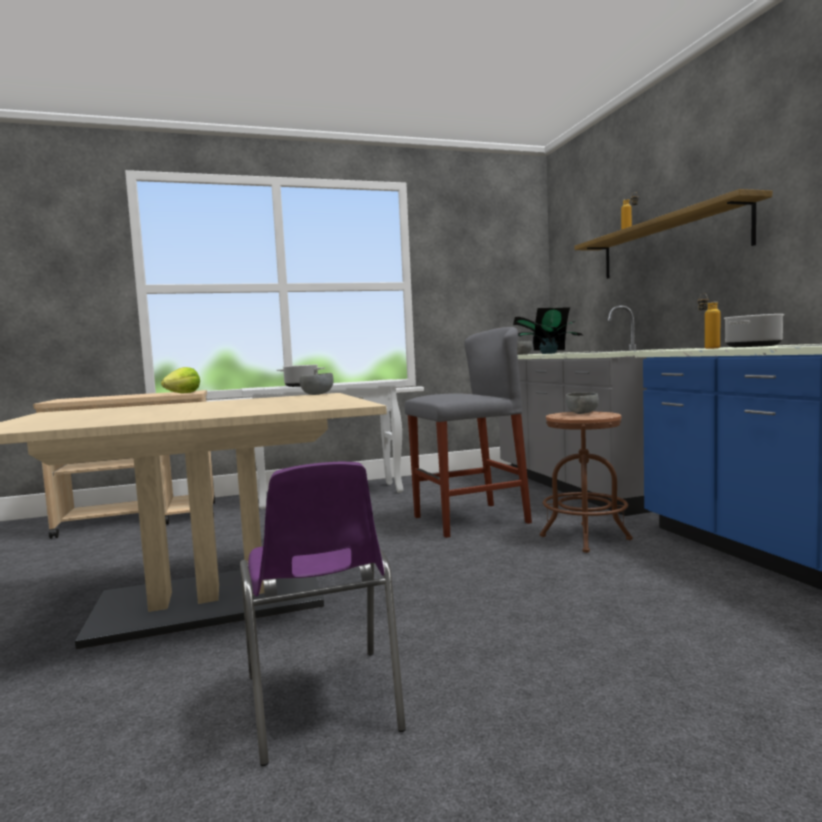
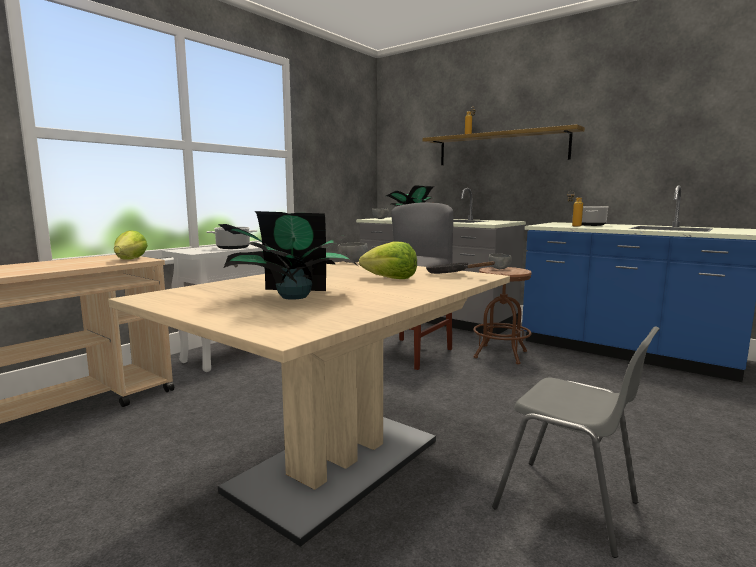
camera: 35 degrees left, 5 degrees up
(121, 414) = (292, 296): none -> potted plant
(262, 405) = (390, 278): none -> lettuce
(322, 705) = (570, 506): purple chair -> grey chair
(335, 403) = (451, 274): none -> black frying pan

